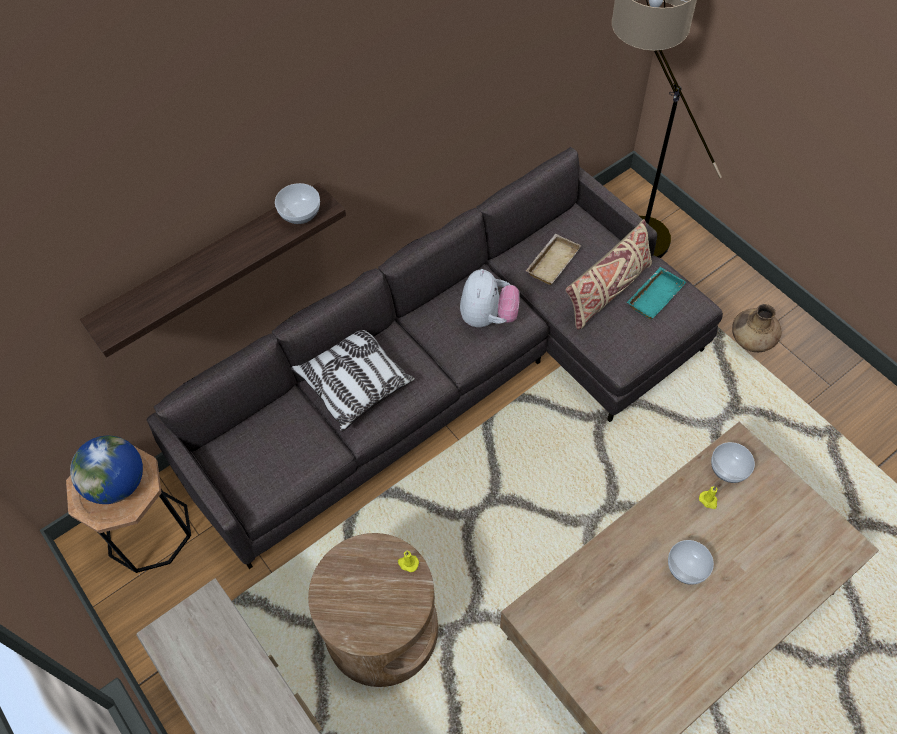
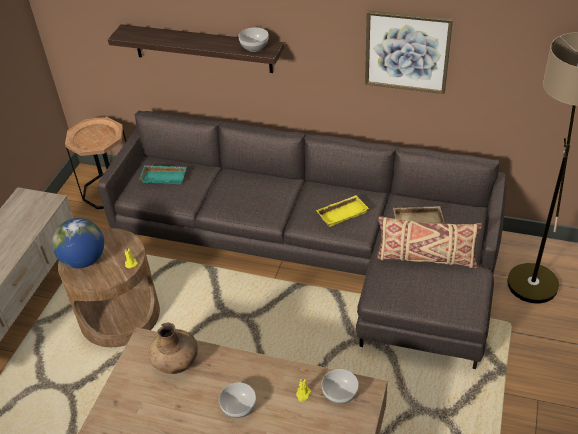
camera: 55 degrees right, 15 degrees down
(118, 483) = (97, 136): globe -> globe (84, 260)
(354, 383) = (238, 185): pillow -> none
(460, 96) = (407, 51): none -> picture
(488, 317) = (342, 213): plush toy -> yellow tray
(654, 295) = (449, 282): turquoise tray -> turquoise tray (165, 176)
(751, 340) = (517, 395): brown vase -> brown vase (176, 362)

